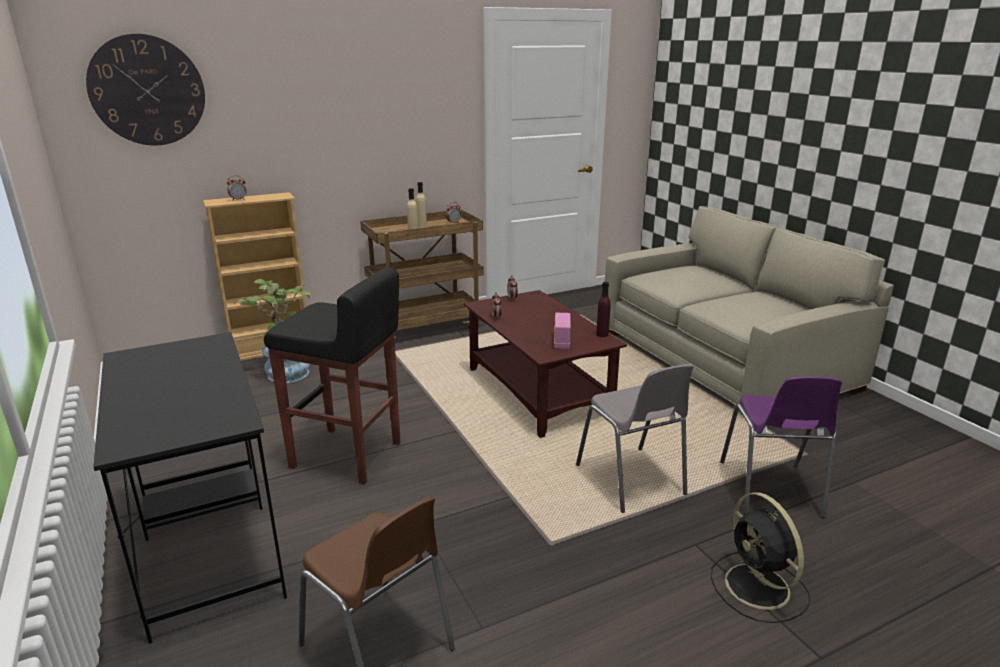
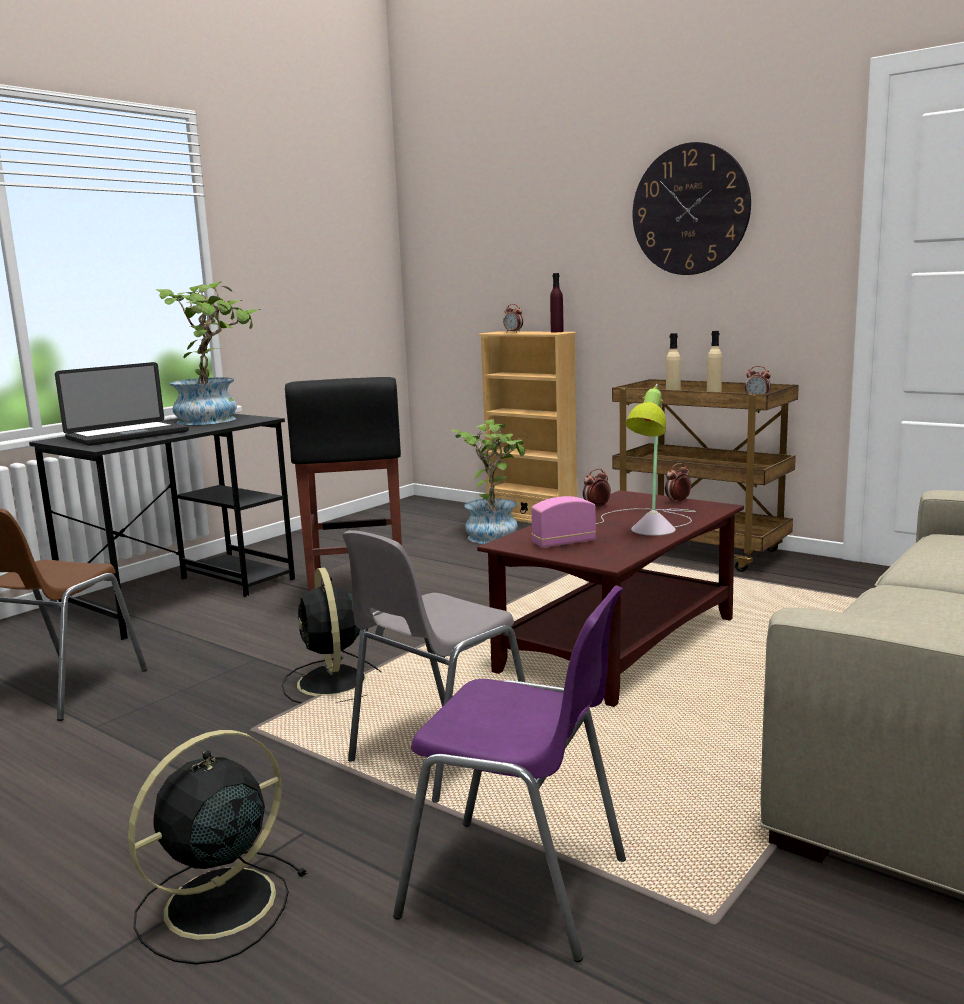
camera: 65 degrees right, 10 degrees down
(147, 91) = (470, 215): wall clock -> wall clock (690, 209)
(165, 358) = (215, 419): none -> potted plant
(185, 406) = (127, 435): none -> laptop
(501, 497) = (333, 683): none -> black fan
(550, 316) = (648, 524): none -> table lamp
(602, 334) = (629, 555): purple bottle -> purple bottle (557, 332)
(771, 490) = (520, 889): purple chair -> purple chair turned 135 degrees counterclockwise

